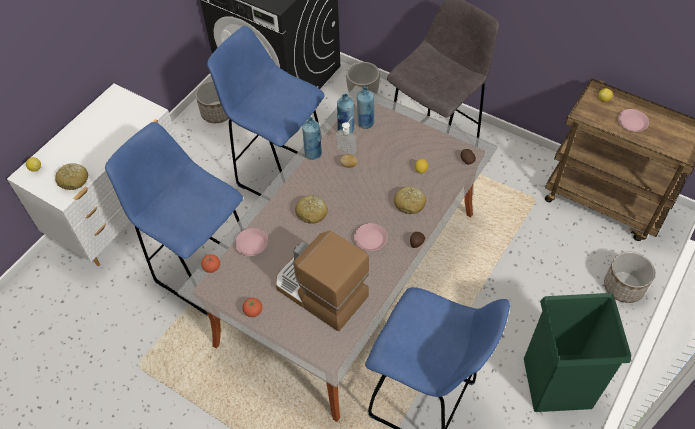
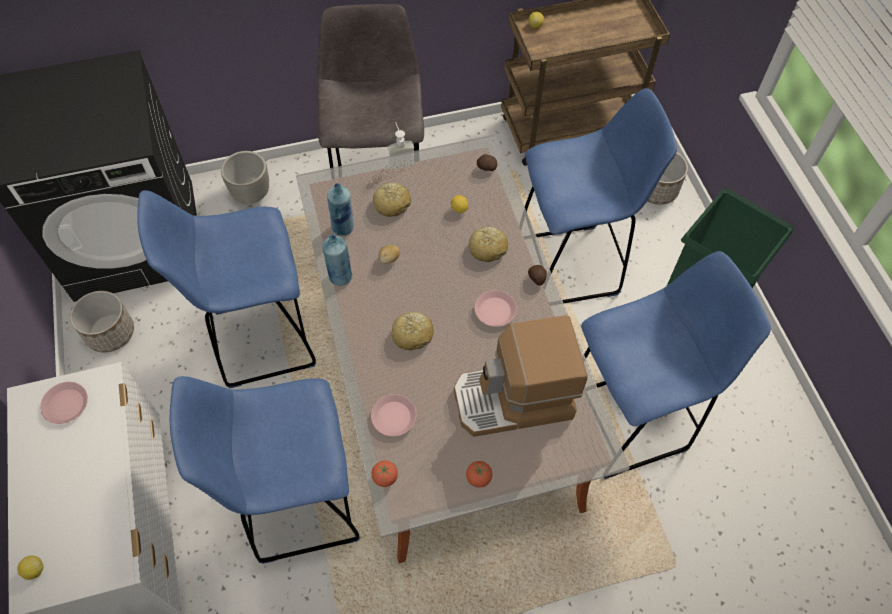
camera: 50 degrees left, 5 degrees up
(74, 180) = (107, 537): bread -> bread (392, 204)
(348, 146) = (365, 241): soap dispenser -> soap dispenser (400, 160)
(365, 123) = (354, 206): blue bottle -> none
(502, 283) = (571, 265): none -> blue stool
(632, 122) = (579, 30): pink plate -> pink plate (66, 404)

